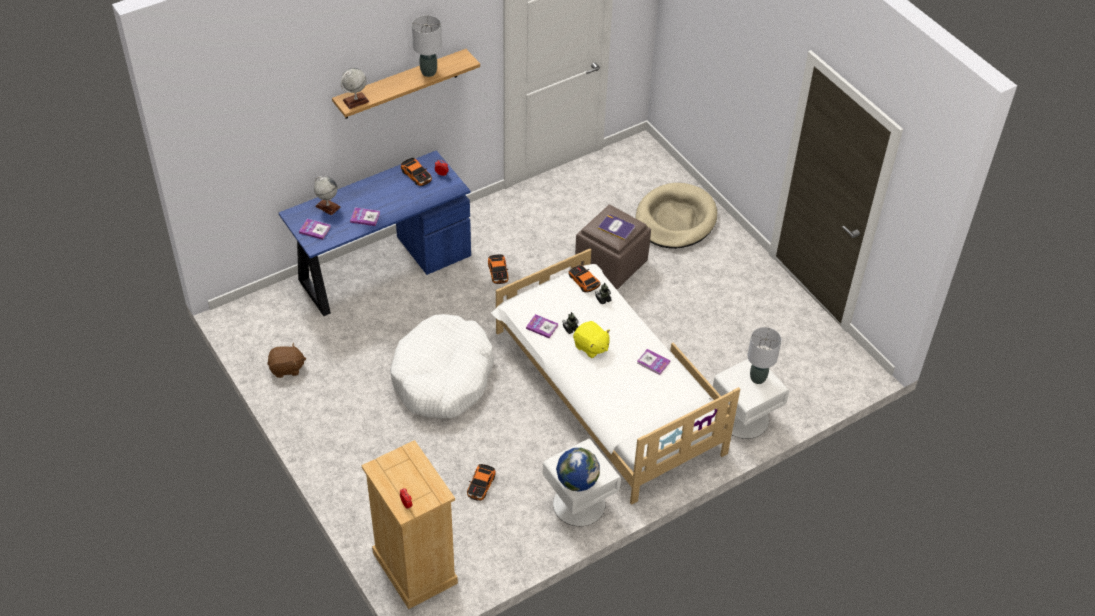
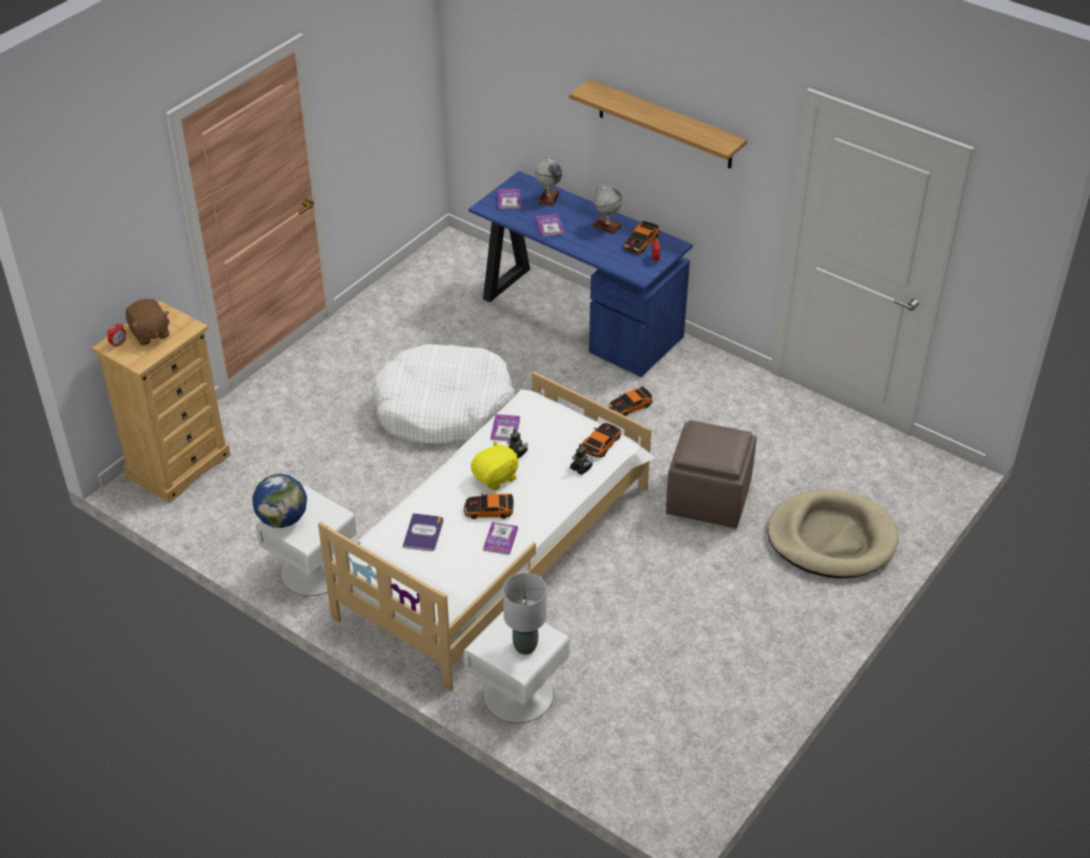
camera: 70 degrees right, 5 degrees down
(287, 368) = (398, 297): brown plush toy -> brown plush toy (150, 333)
(356, 101) = (595, 94): globe -> globe (607, 226)
(429, 72) = (682, 126): grey table lamp -> none
(481, 485) = (307, 483): toy car -> toy car (489, 510)
(591, 347) = (496, 477): yellow plush toy -> yellow plush toy turned 150 degrees counterclockwise
(616, 227) = (709, 446): book -> book (423, 533)

